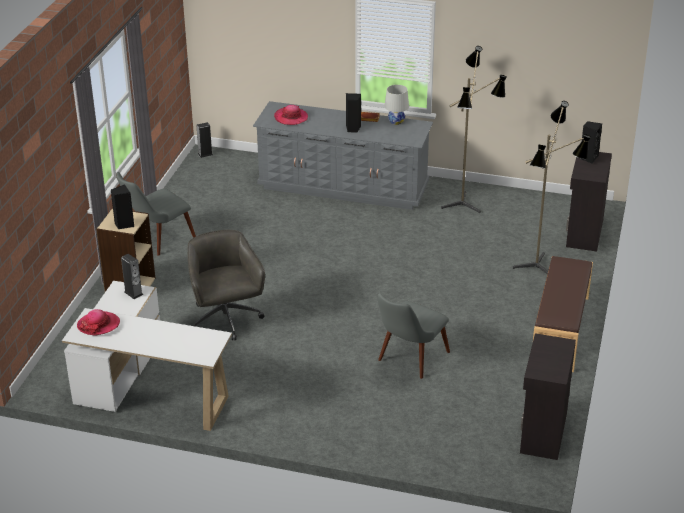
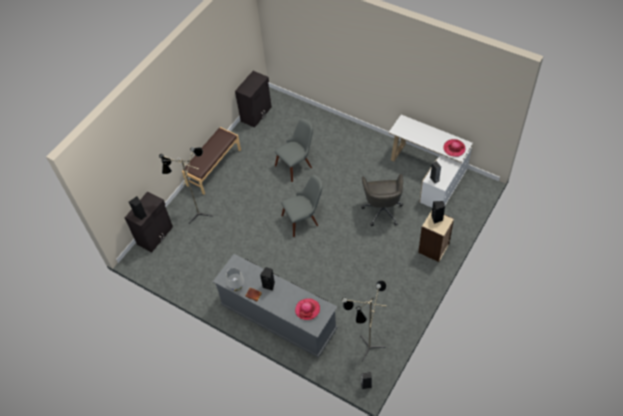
camera: 160 degrees left, 20 degrees up
(157, 240) = (413, 288): grey chair -> grey chair (304, 218)
(467, 205) = (208, 278): floor lamp -> floor lamp (366, 347)

